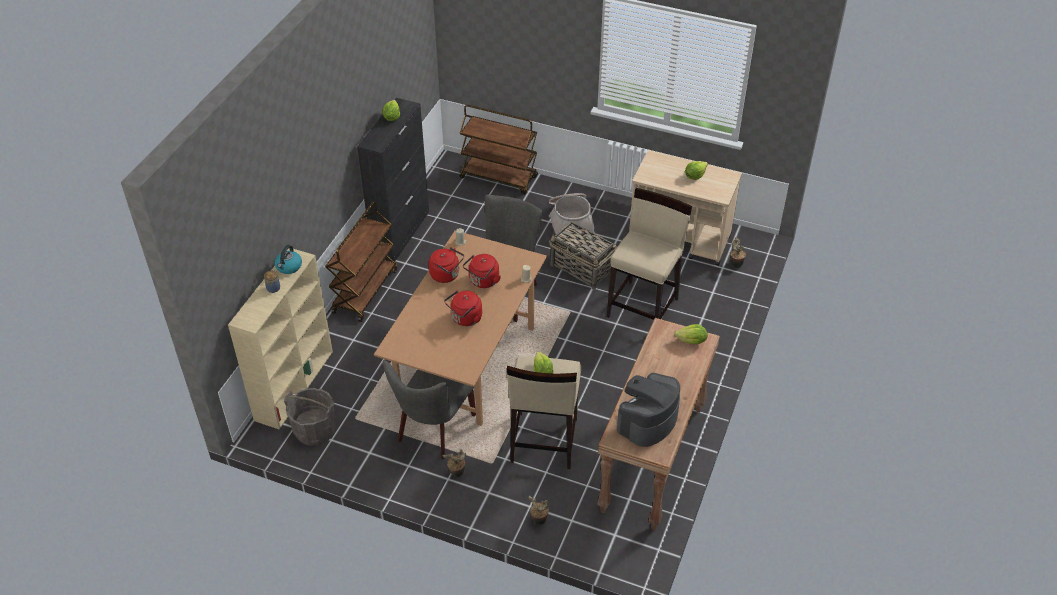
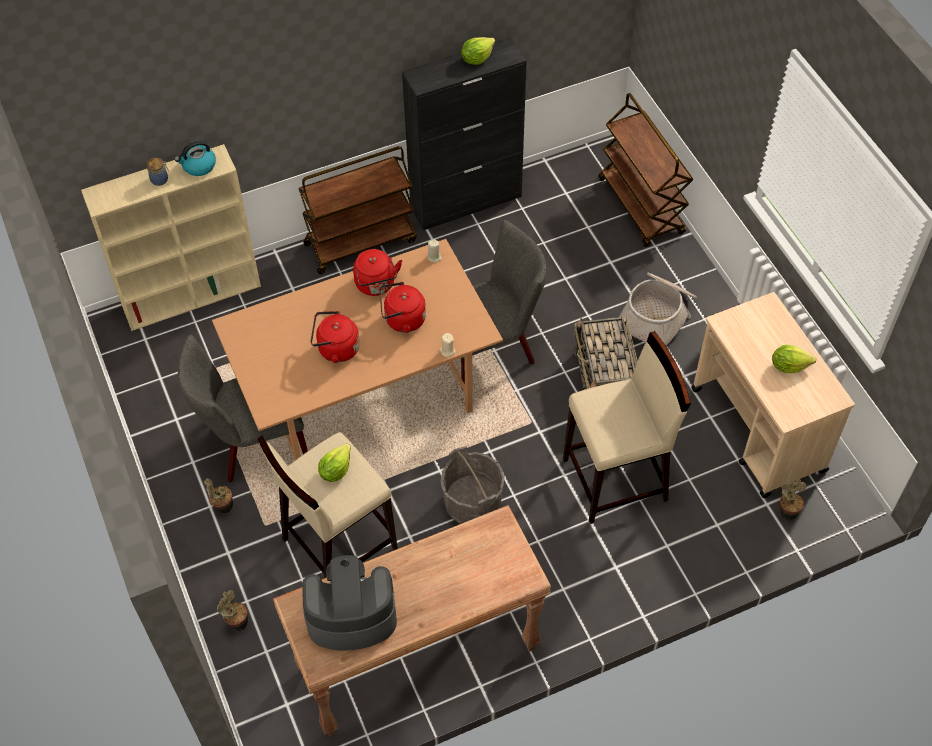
camera: 45 degrees right, 10 degrees up
(315, 430) = (158, 356): grey bucket -> grey bucket (473, 504)
(692, 341) = (511, 566): lettuce -> none

